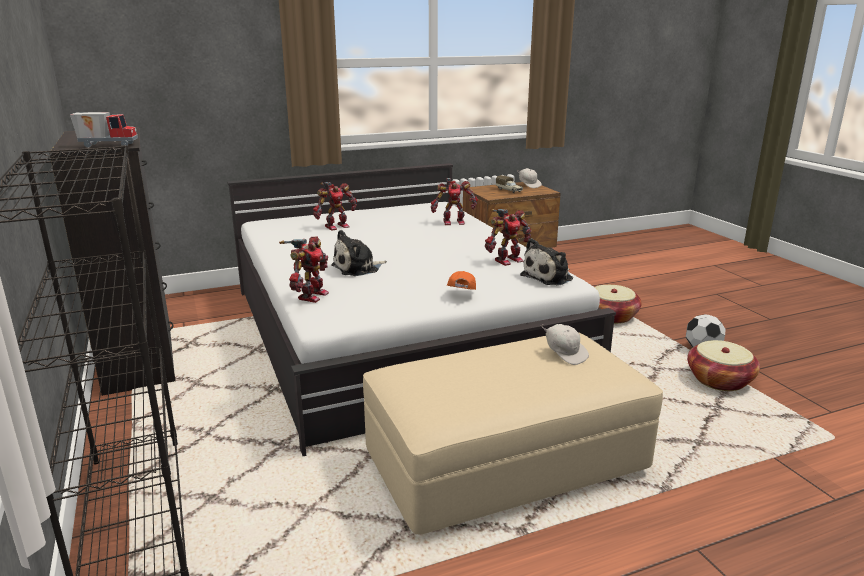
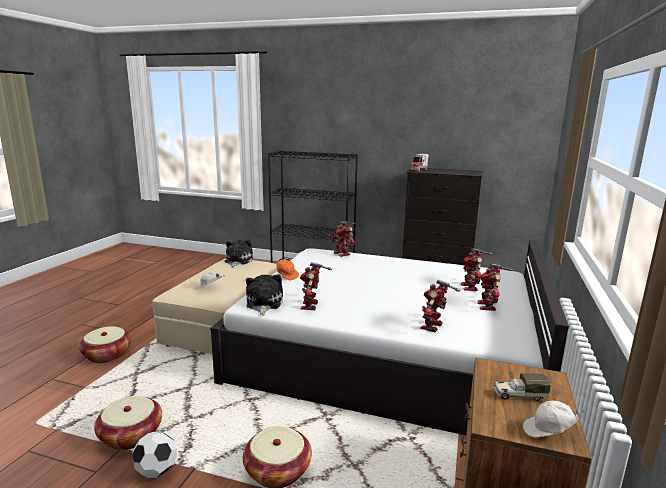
camera: 130 degrees right, 5 degrees down
(358, 268) = (366, 269): plush toy -> plush toy (237, 261)
(376, 217) = (488, 306): none -> toy robot
(741, 504) = (107, 355): none -> basket

